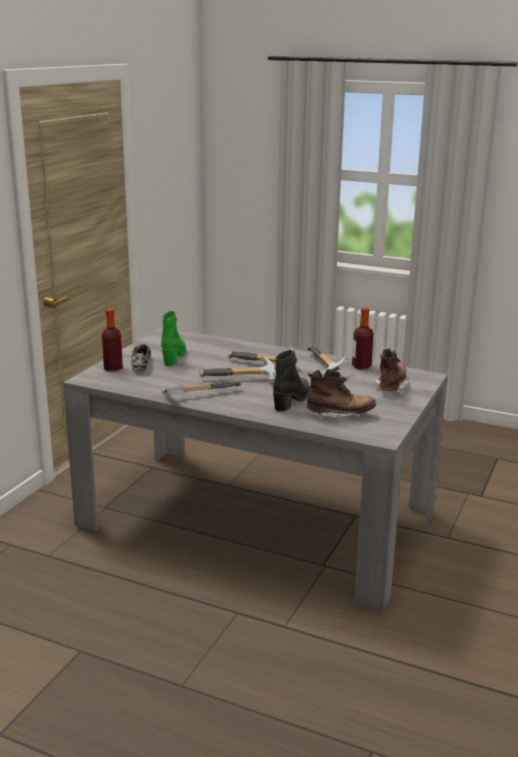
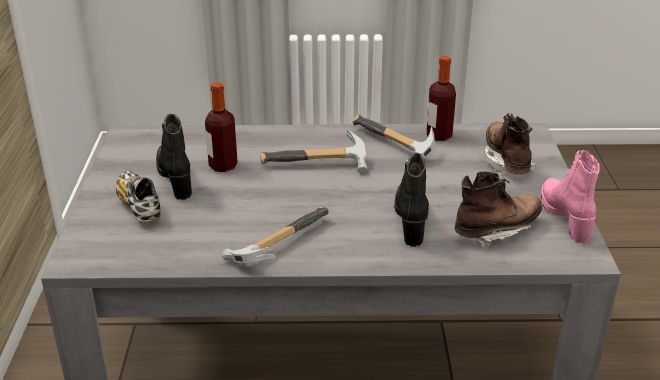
camera: 25 degrees left, 10 degrees up
(113, 368) = (102, 226): bottle -> bottle (223, 166)
(174, 356) = (176, 178): green boot -> black boot
(241, 380) = (310, 200): hammer -> none
(395, 419) = (566, 217): none -> pink boot

